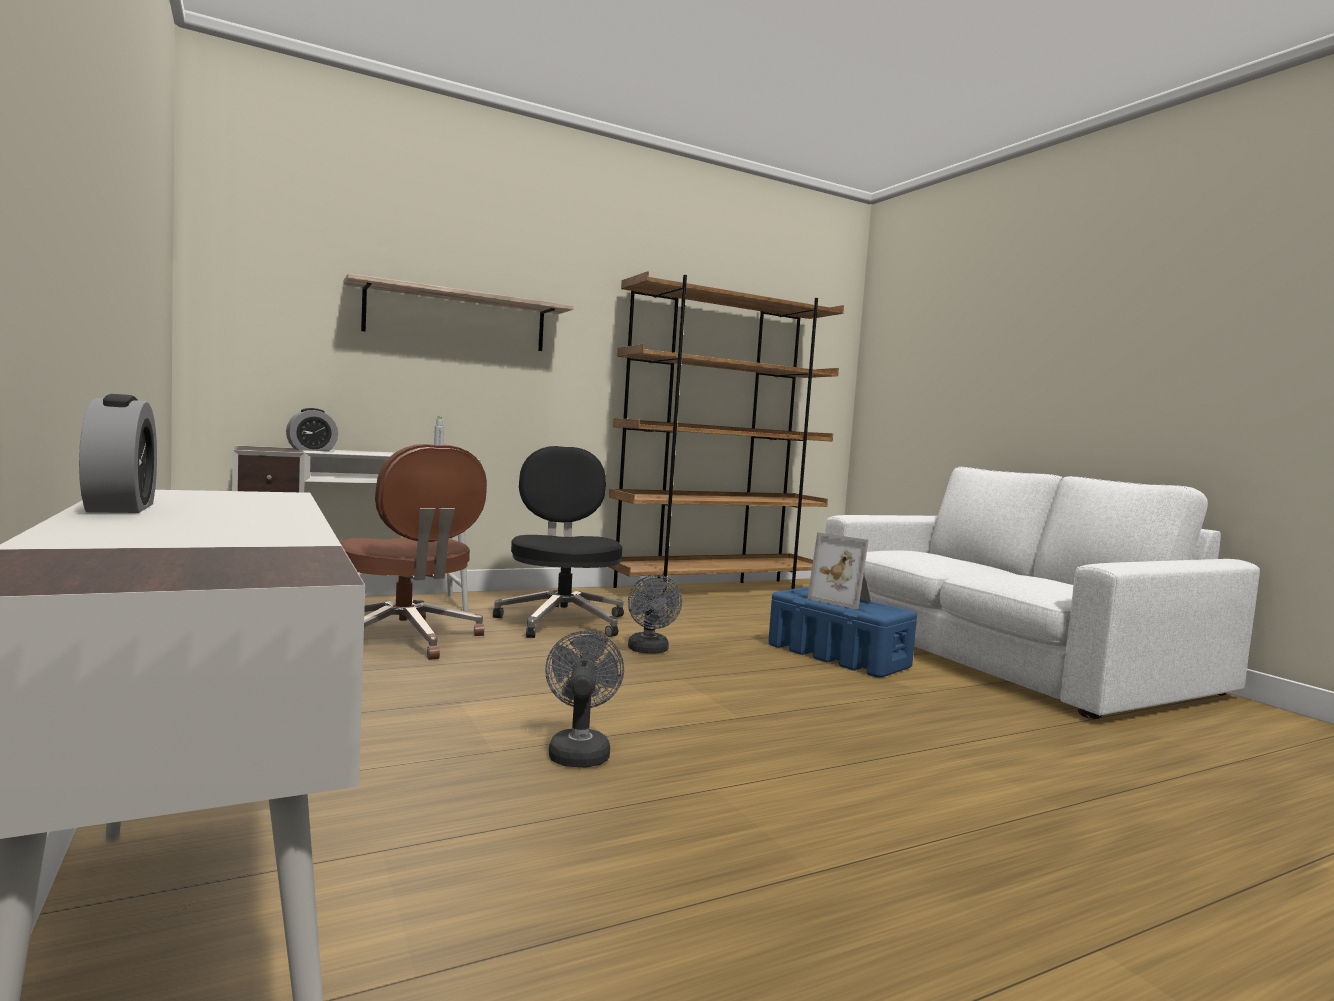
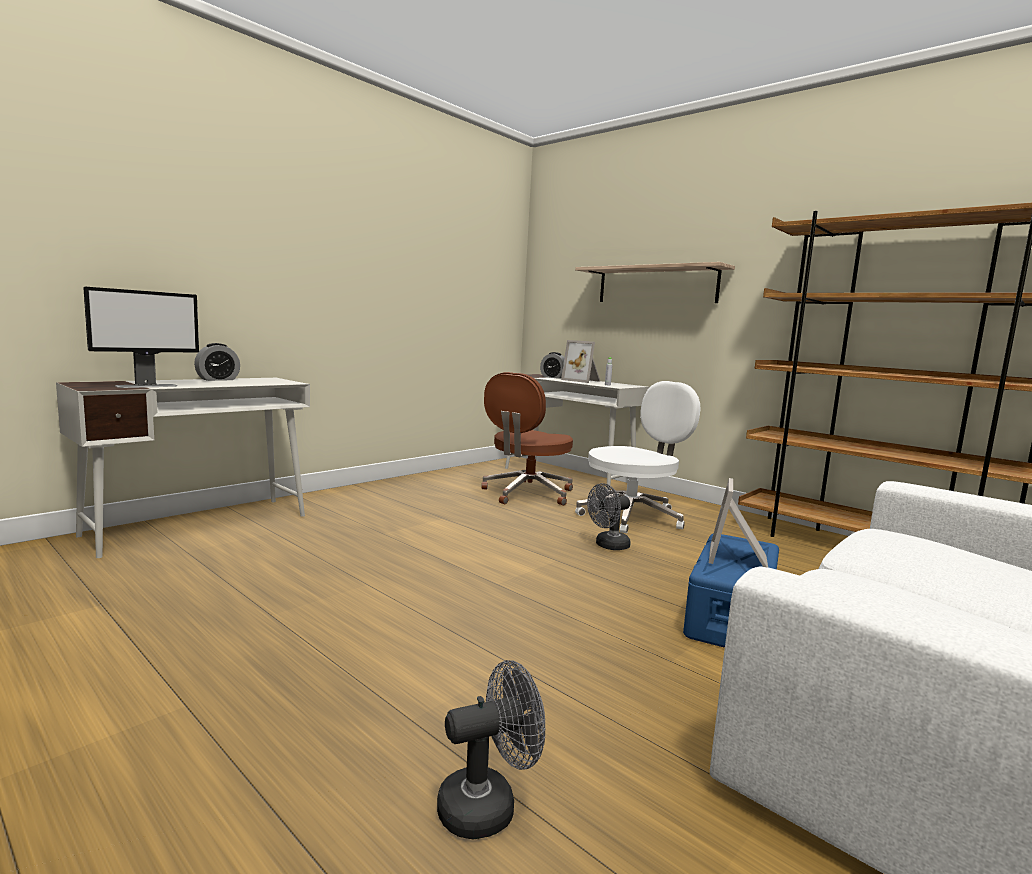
camera: 70 degrees right, 5 degrees up
(263, 543) = (147, 386): none -> monitor
(374, 452) = (582, 381): none -> picture frame
(562, 621) = (633, 516): black office chair -> white office chair
(579, 751) = (397, 549): grey fan -> grey fan (488, 805)

